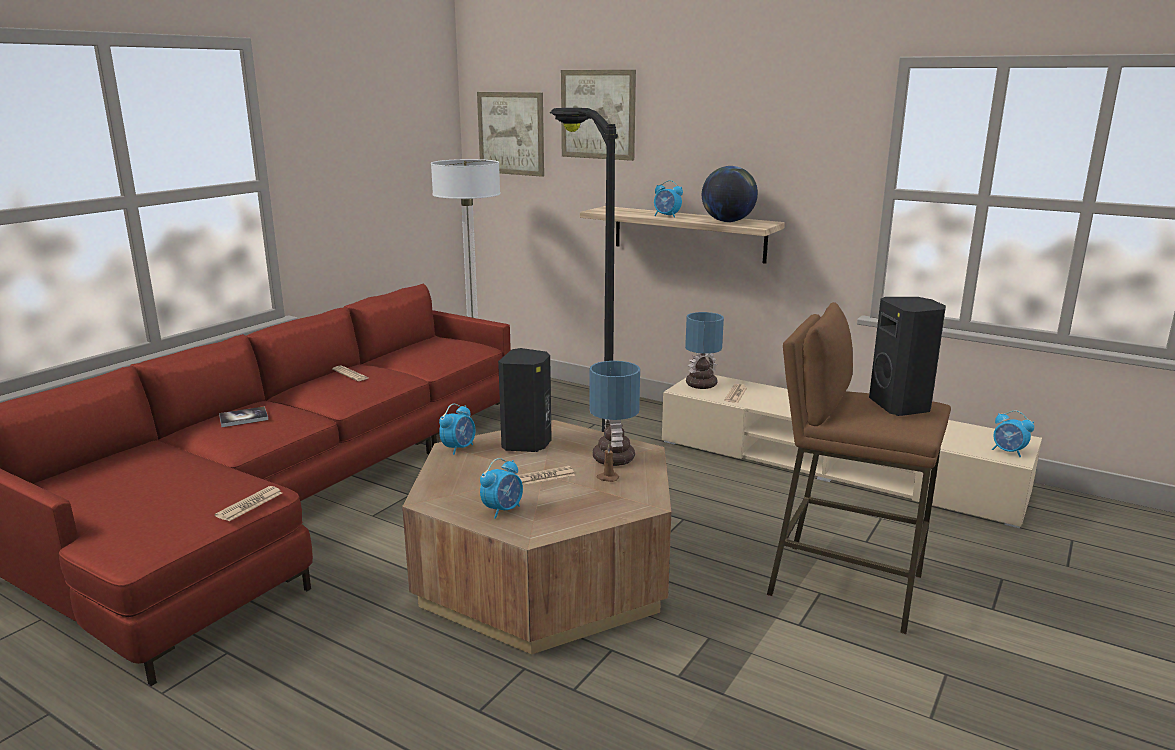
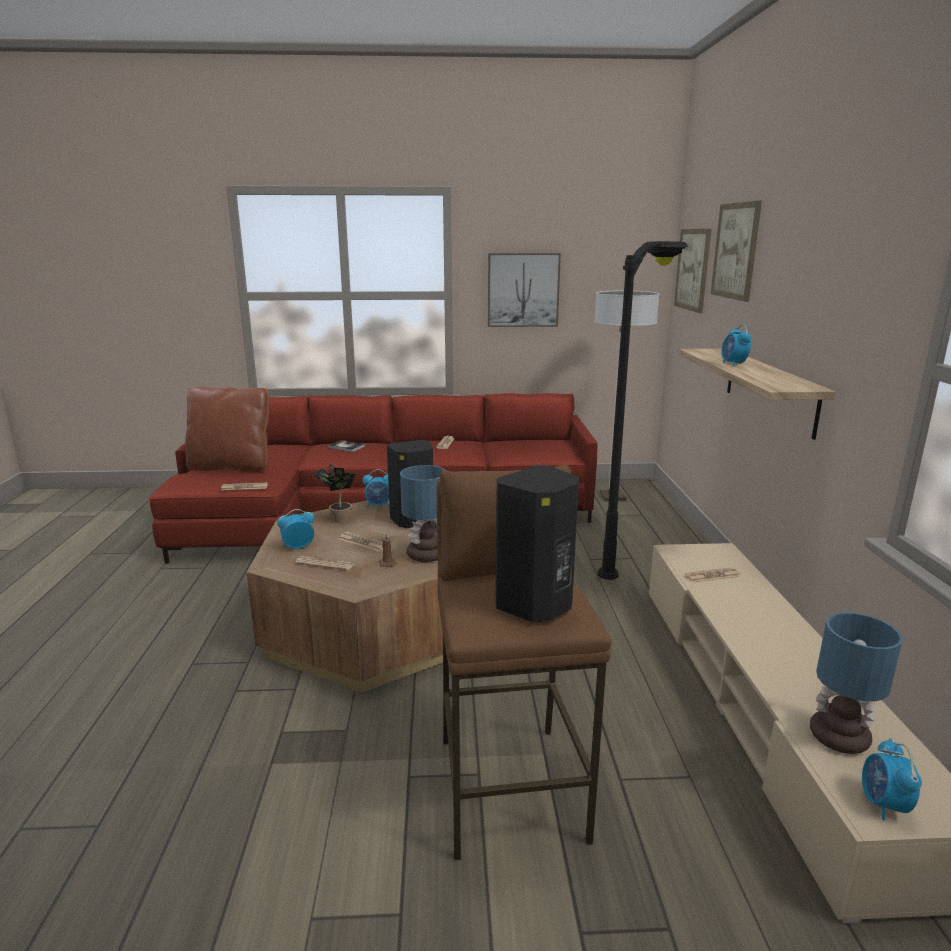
camera: 55 degrees right, 0 degrees up
(147, 498) = (232, 467): none -> brown pillow
(340, 169) = (523, 290): none -> picture
(461, 475) = (338, 519): none -> potted plant
(503, 510) = (298, 547): alarm clock -> alarm clock turned 150 degrees clockwise
(568, 506) = (325, 564): none -> newspaper
(702, 384) = (705, 554): table lamp -> table lamp (841, 738)
(727, 221) = (768, 378): globe -> none

